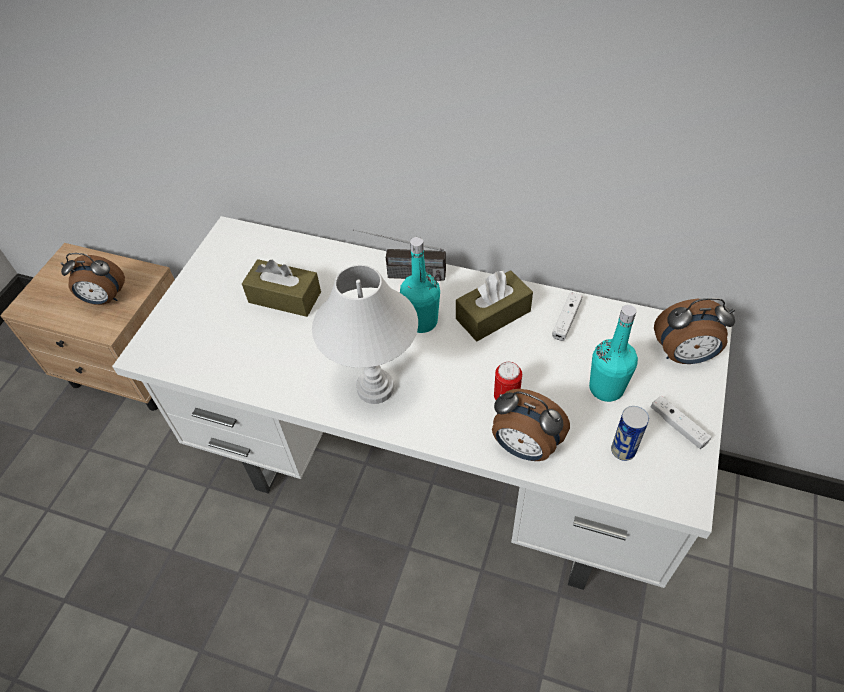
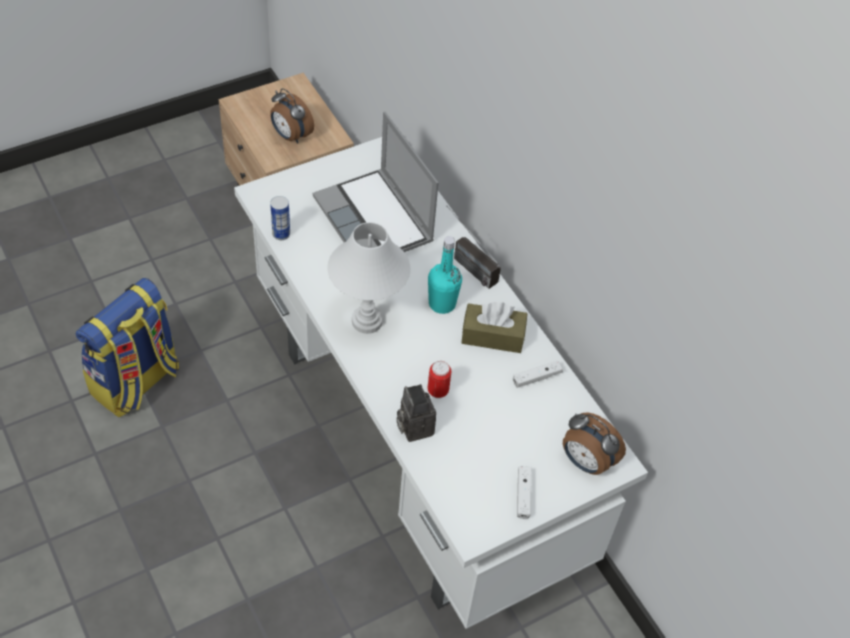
camera: 35 degrees right, 0 degrees up
(136, 632) = (136, 382): none -> backpack
(284, 297) = (375, 220): brown tissue box -> laptop
(524, 447) = (413, 426): alarm clock -> camera
(606, 388) = (507, 437): turquoise bottle -> none
(623, 450) = (470, 478): can -> can (281, 234)

